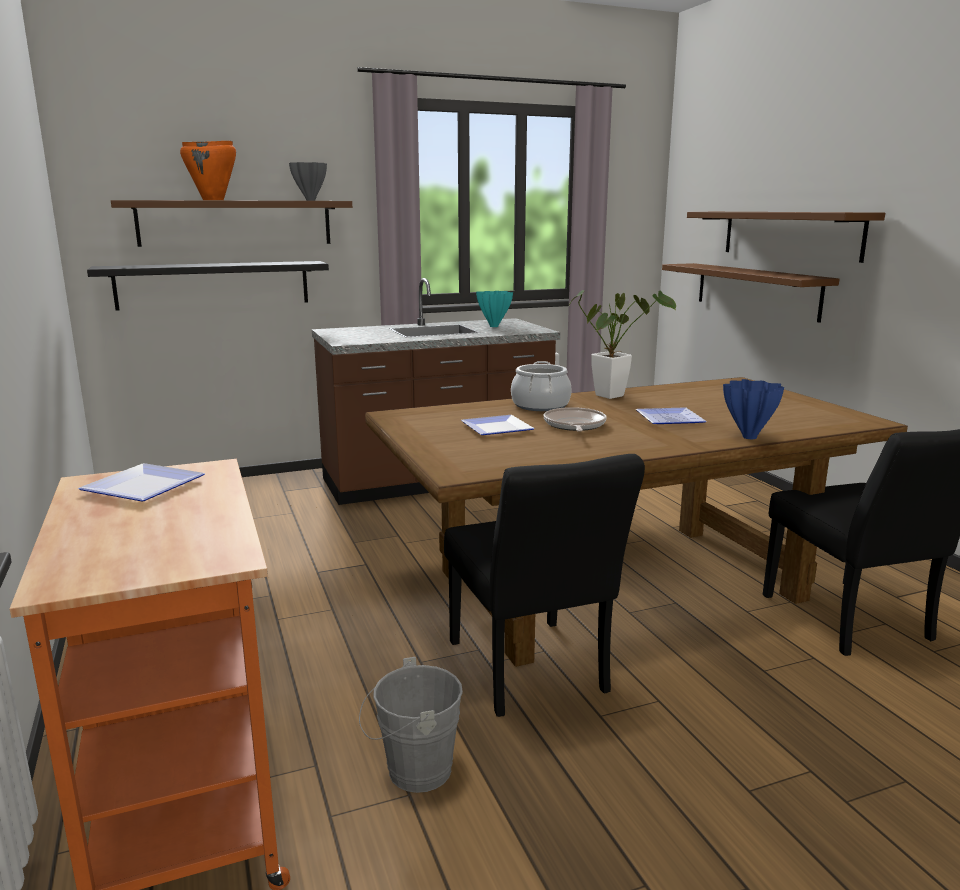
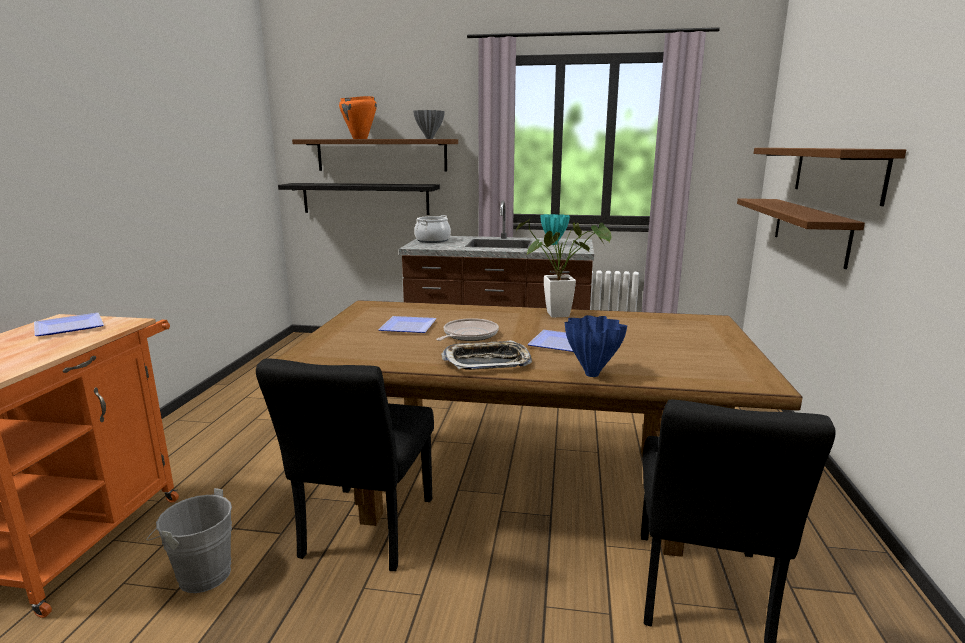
camera: 30 degrees right, 0 degrees up
(540, 405) = (483, 314): cooking pot -> cooking pot (432, 240)
(647, 444) = (487, 362): none -> tray

